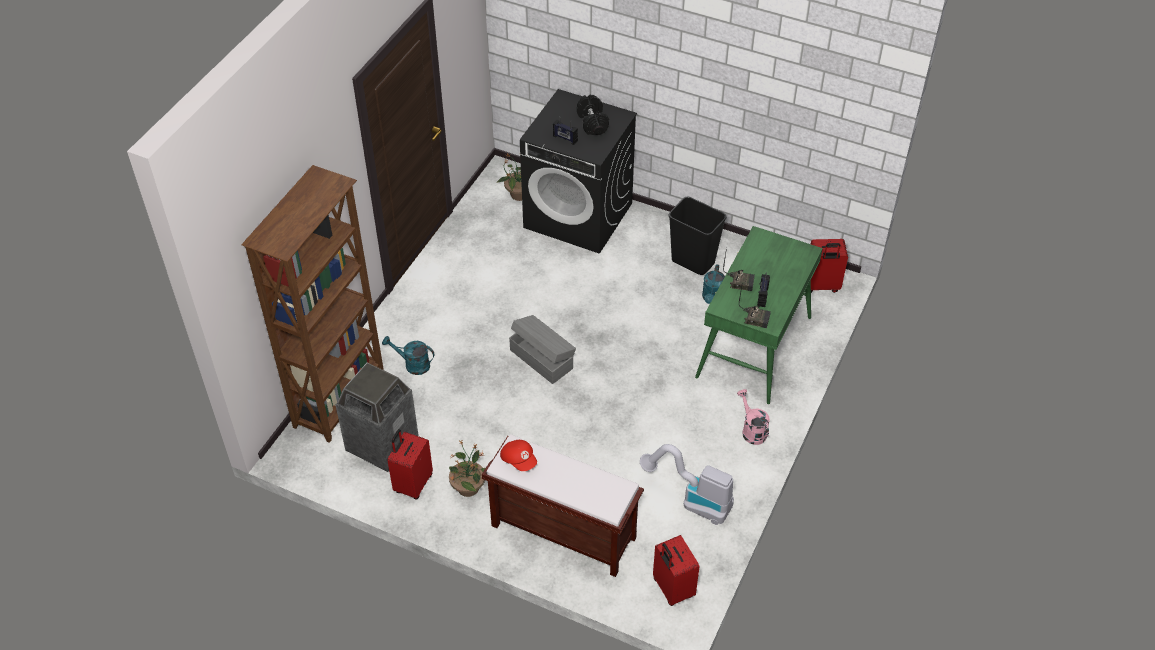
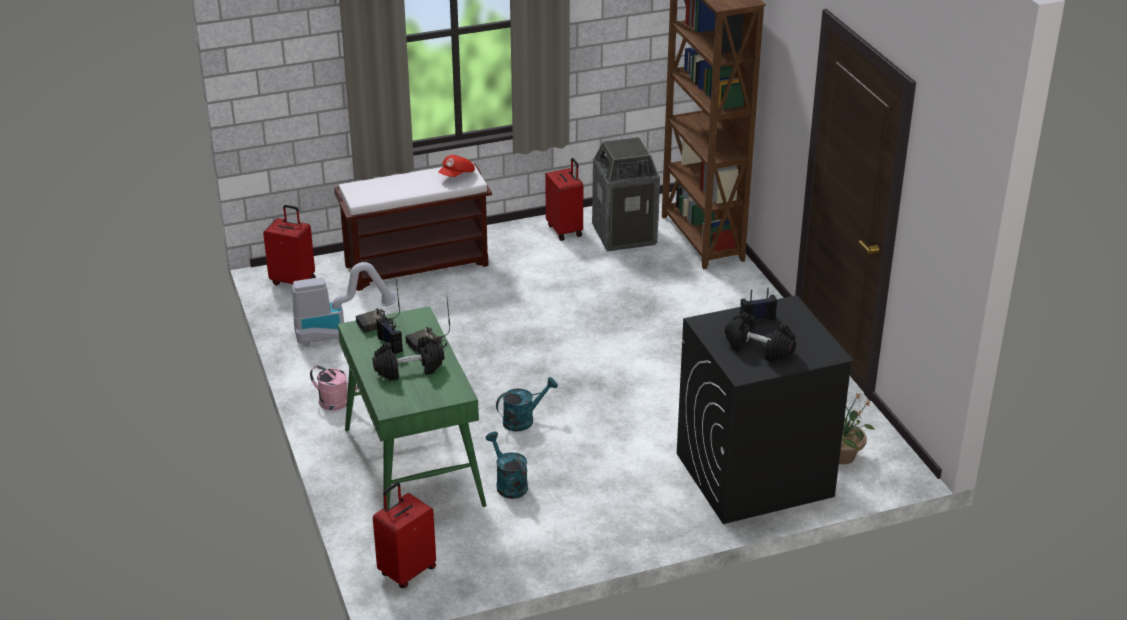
camera: 135 degrees right, 15 degrees down
(412, 364) = (687, 284): turquoise watering can -> turquoise watering can (523, 420)
(468, 487) = (523, 249): potted plant -> none
(519, 460) = (457, 175): red cap -> red cap turned 60 degrees counterclockwise
(541, 358) = (594, 346): grey storage box -> none
(693, 261) = (574, 507): black trash can -> none
(769, 271) = (409, 369): none -> black dumbbell

